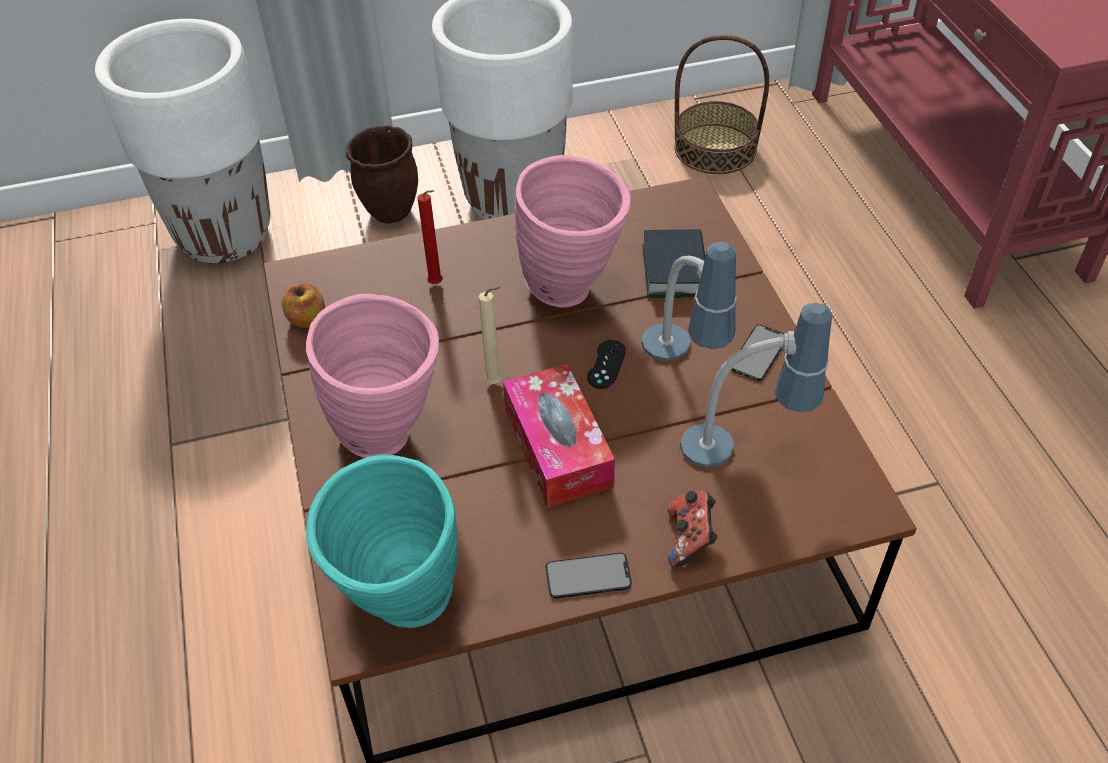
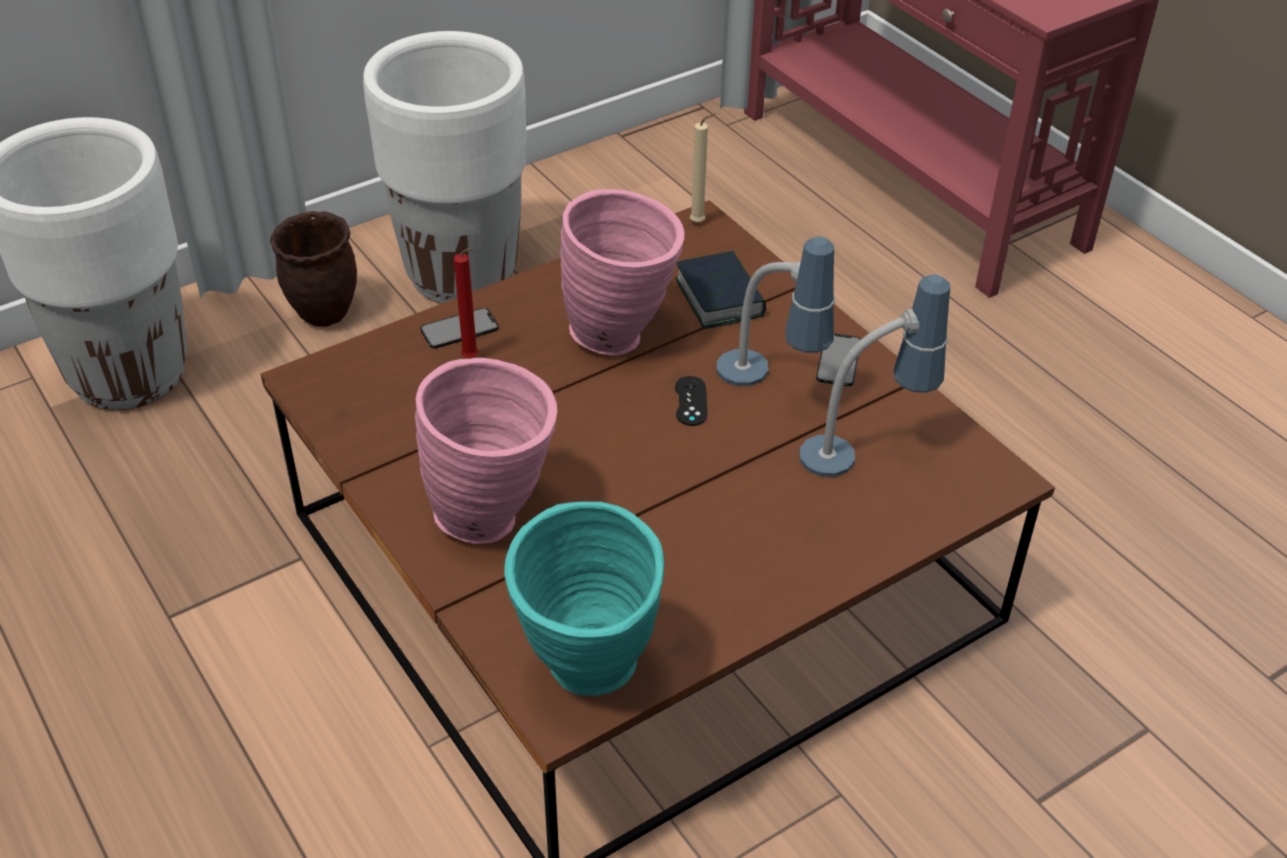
camera: 20 degrees left, 5 degrees down
(307, 319) = (342, 421): apple -> none
(496, 383) = (584, 442): beige candle -> beige candle (700, 222)
(558, 447) = (678, 490): tissue box -> none
(588, 576) = (765, 602): phone -> phone (459, 329)
(690, 538) = (848, 544): game controller -> none
(715, 149) = (664, 185): basket -> none

